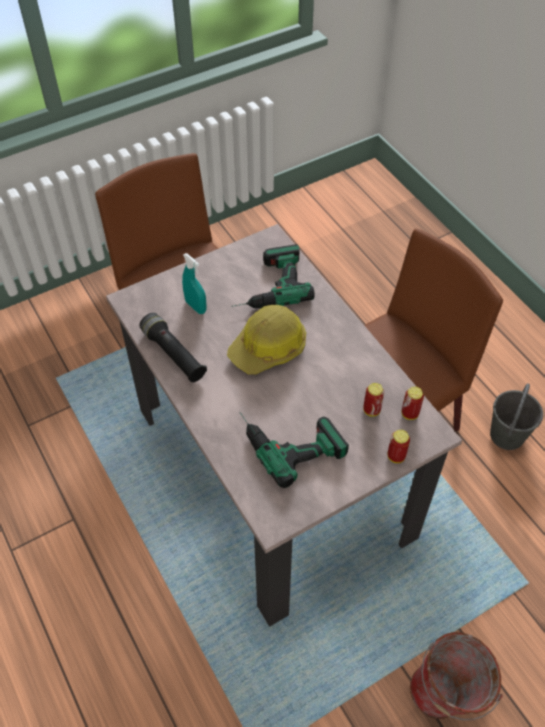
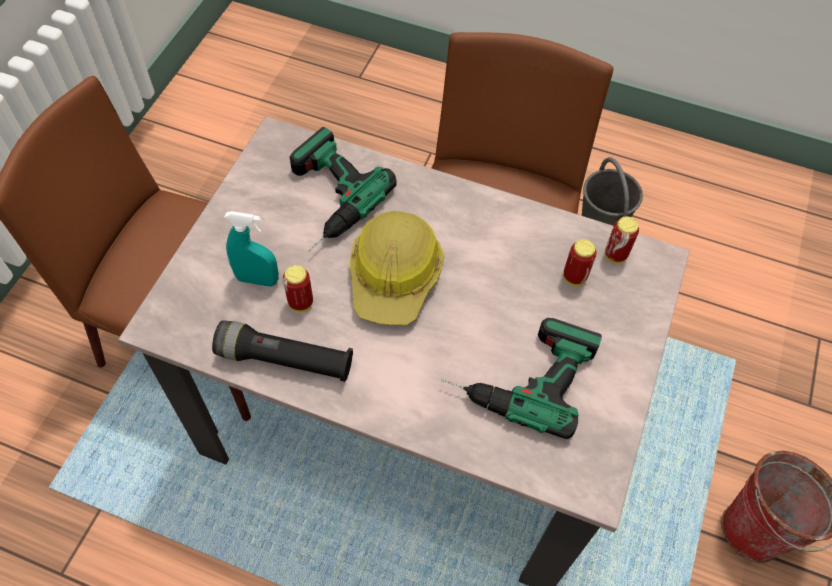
camera: 40 degrees left, 5 degrees up
(396, 456) = (646, 313): can -> can (300, 302)

